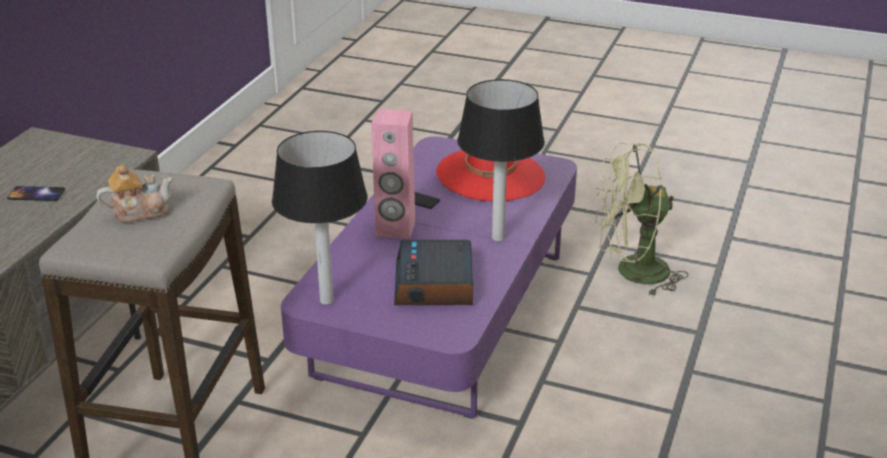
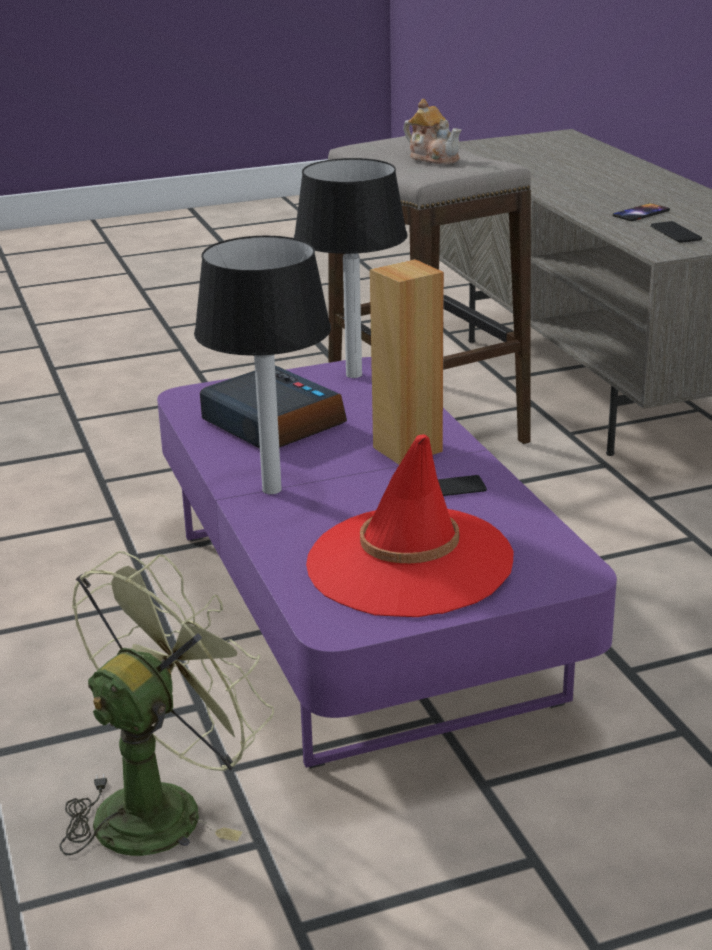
camera: 140 degrees right, 5 degrees down
(79, 166) = (675, 233): none -> phone
(139, 212) = (434, 158): teapot -> teapot turned 75 degrees counterclockwise
(395, 229) = (407, 449): pink speaker -> brown speaker

